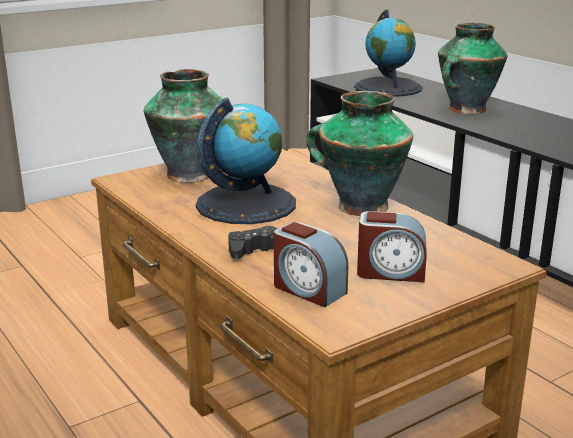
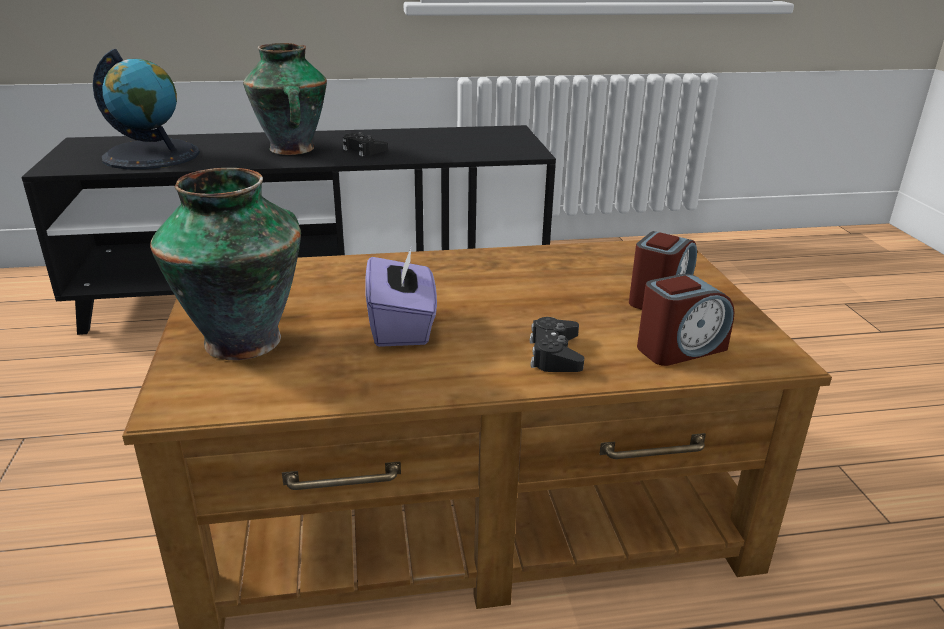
camera: 65 degrees left, 5 degrees up
(246, 204) = (402, 326): globe -> purple tissue box
(360, 206) = (480, 267): vase -> none
(507, 125) = (363, 150): none -> black game controller

